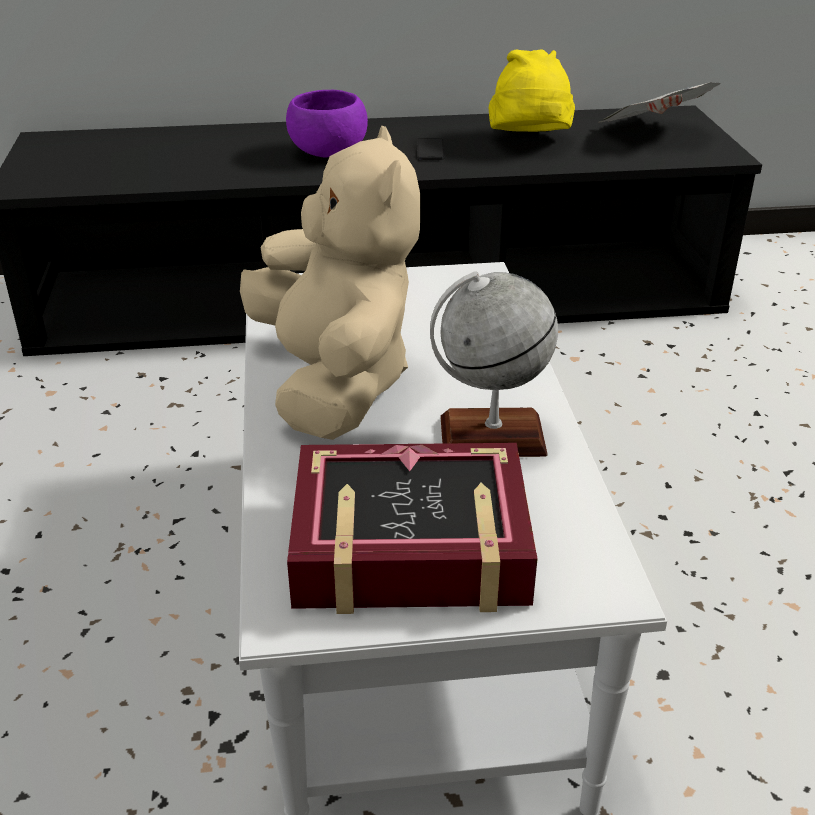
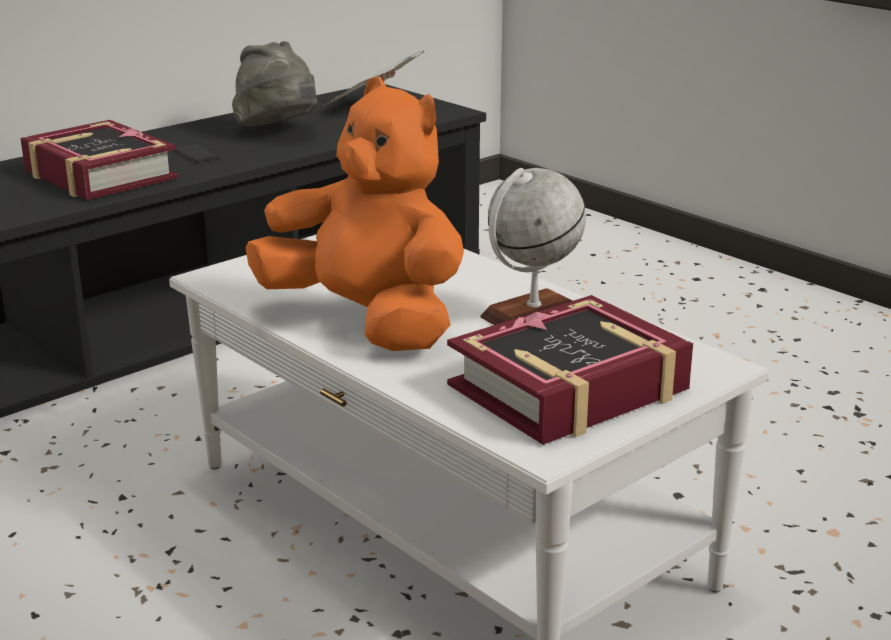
camera: 35 degrees left, 10 degrees down
(328, 153) = (99, 175): purple bowl -> book
(334, 383) = (367, 322): beige plush toy -> orange plush toy
(530, 142) = (279, 132): yellow hat -> grey hat

